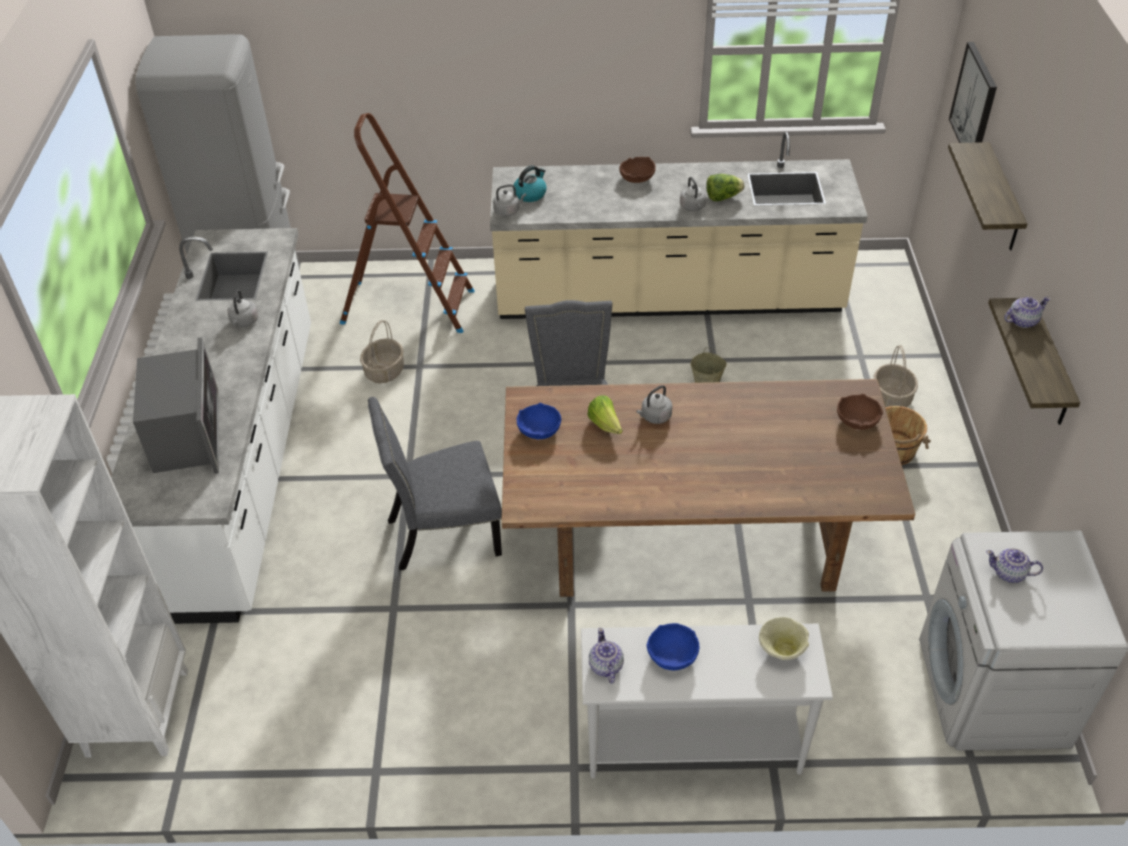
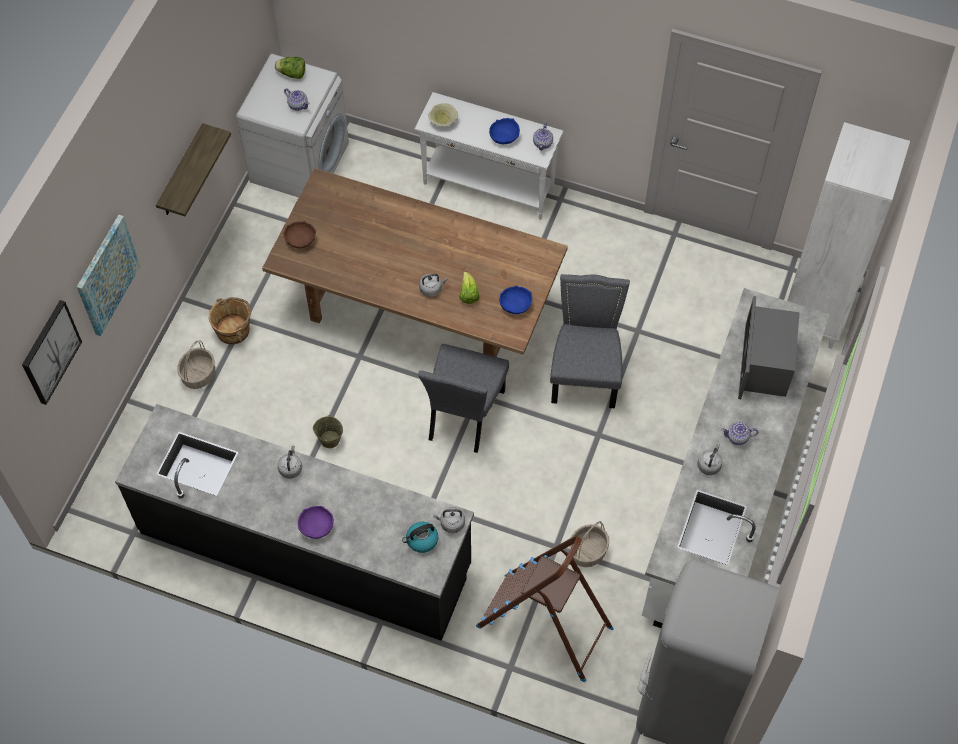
camera: 160 degrees left, 15 degrees up
(446, 534) = (585, 374): grey chair -> grey chair turned 90 degrees counterclockwise
(636, 178) = (317, 527): brown bowl -> purple bowl
(668, 298) = (305, 548): beige counter -> black counter
(723, 197) = (258, 471): lettuce -> lettuce (292, 74)
(1002, 199) = (106, 275): shelf -> picture
(1022, 321) = (181, 188): teapot -> teapot (738, 437)

